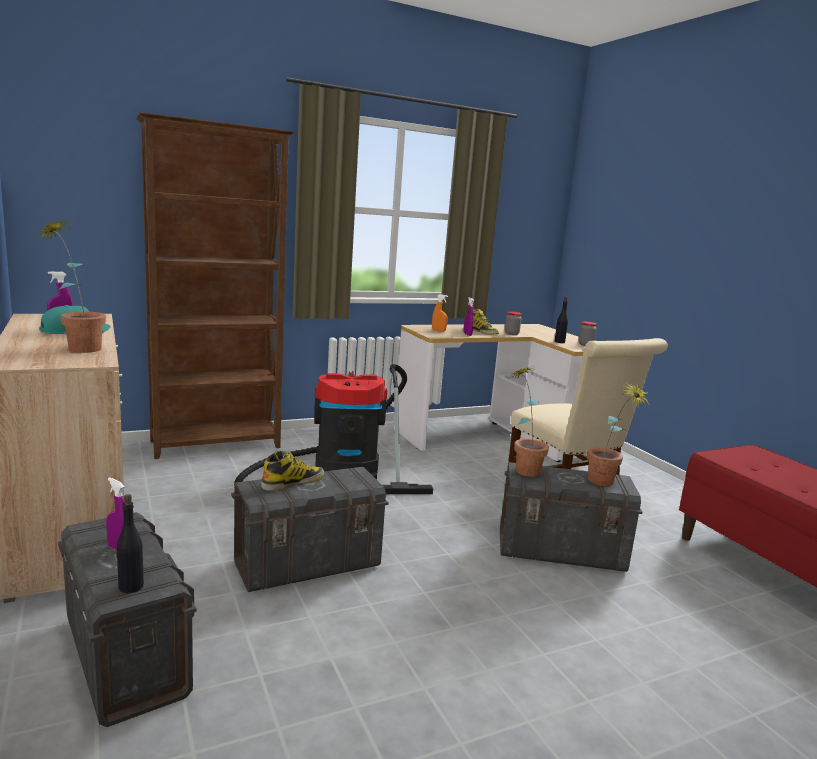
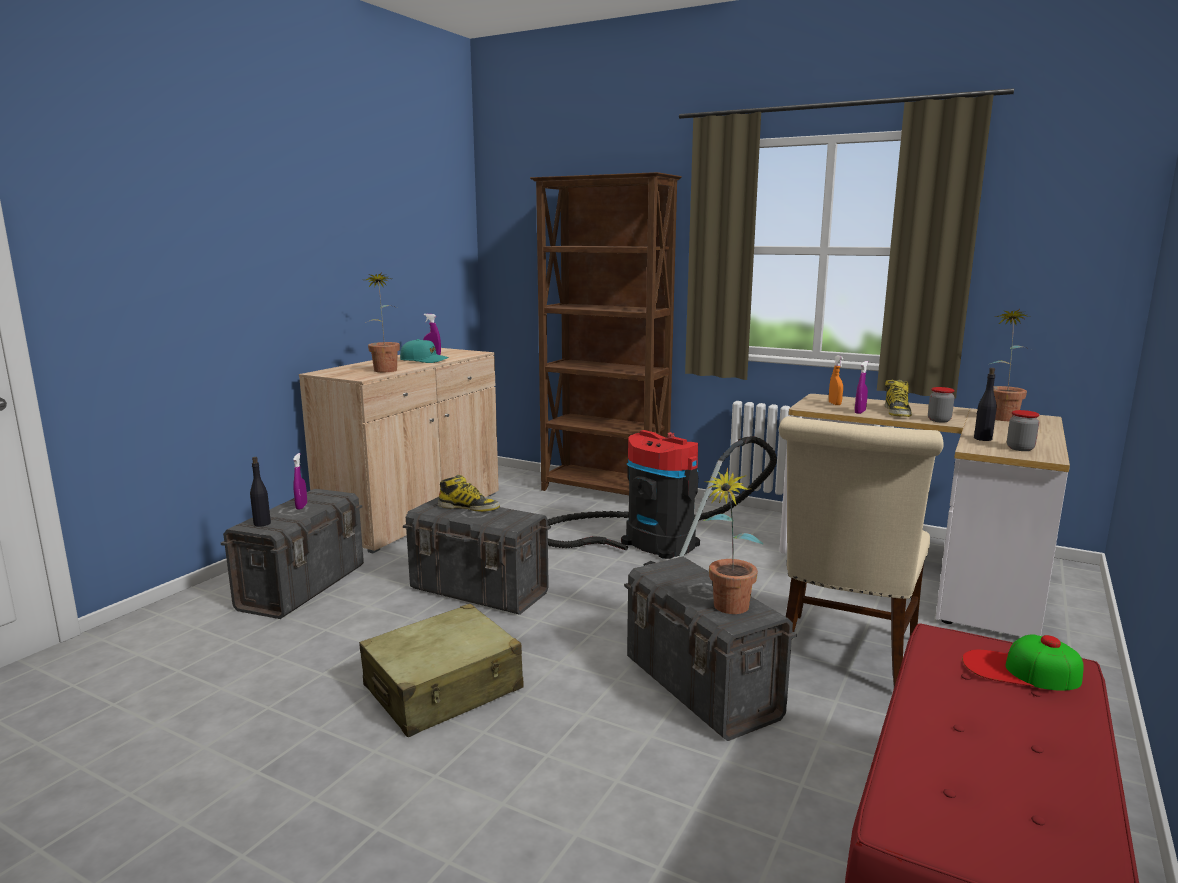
camera: 55 degrees right, 0 degrees up
(460, 647) = (444, 688): none -> beige suitcase
(522, 468) = (677, 565): potted plant -> potted plant (1002, 416)
(757, 458) = (1020, 670): none -> cap

